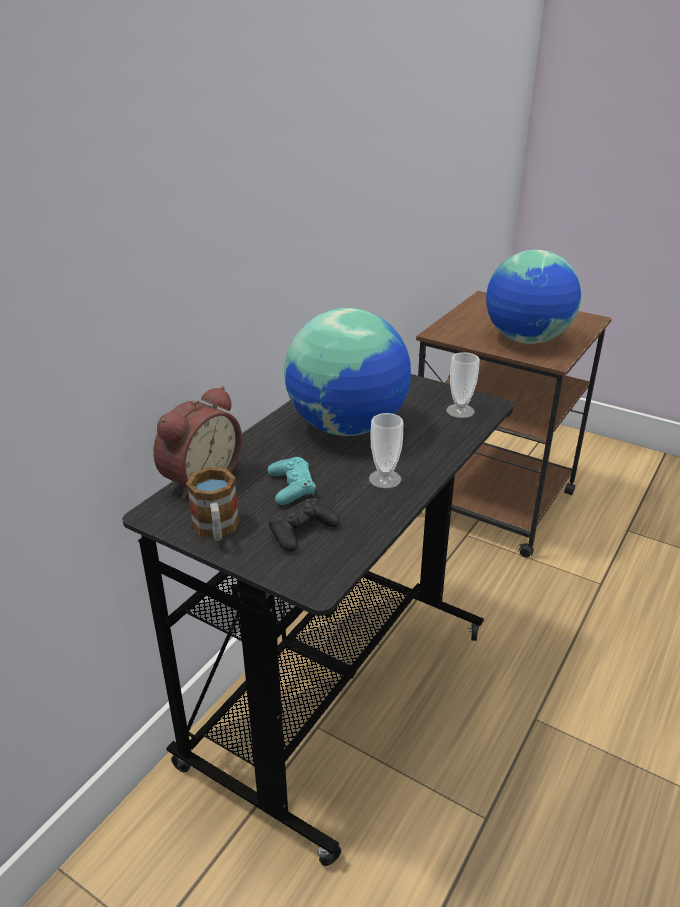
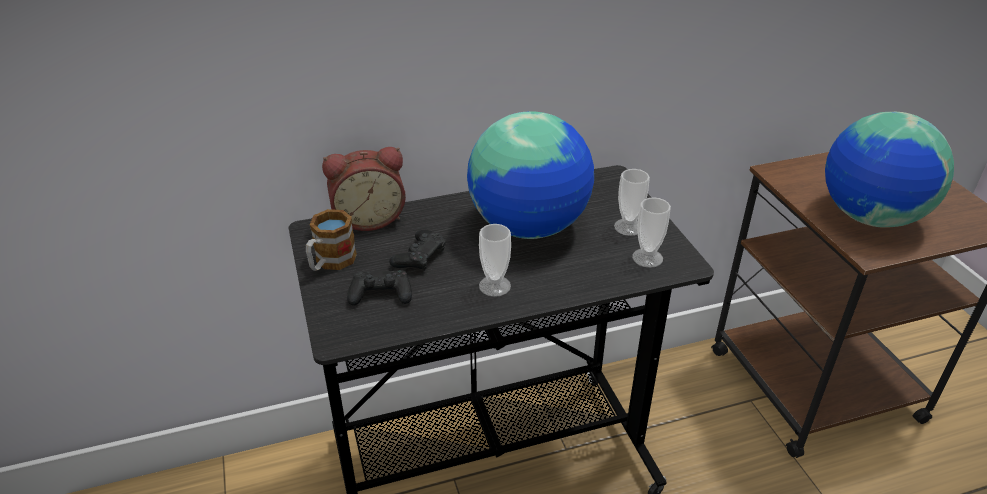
camera: 40 degrees right, 5 degrees up
(291, 487) = (419, 256): turquoise game controller -> black game controller
(418, 397) = (628, 227): none -> cup

